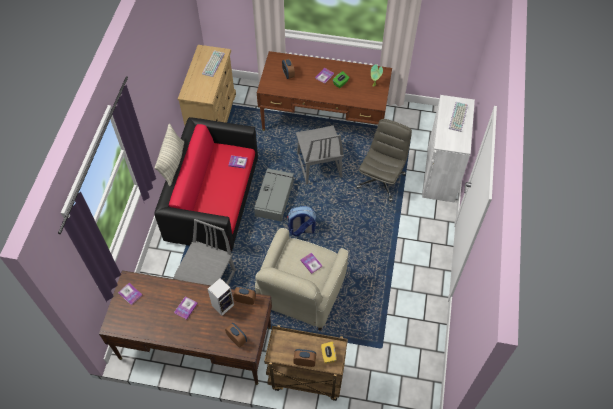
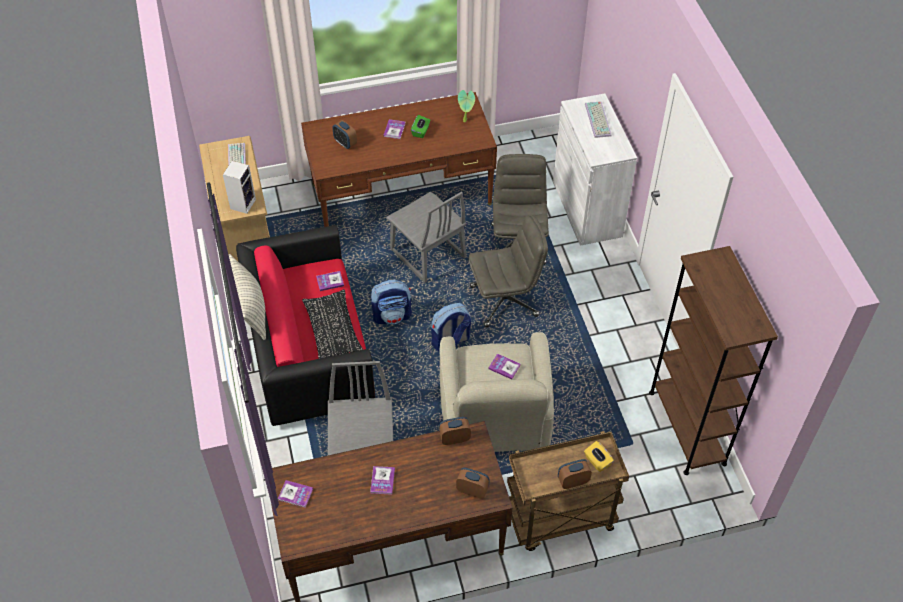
camera: 25 degrees left, 5 degrees down
(222, 195) = (333, 331): none -> black pillow
(223, 304) = (429, 456): speaker -> speaker (243, 203)
(274, 198) = (392, 315): grey storage box -> backpack
(351, 216) = (505, 300): none -> grey office chair
(424, 352) = (687, 427): none -> brown bookcase

